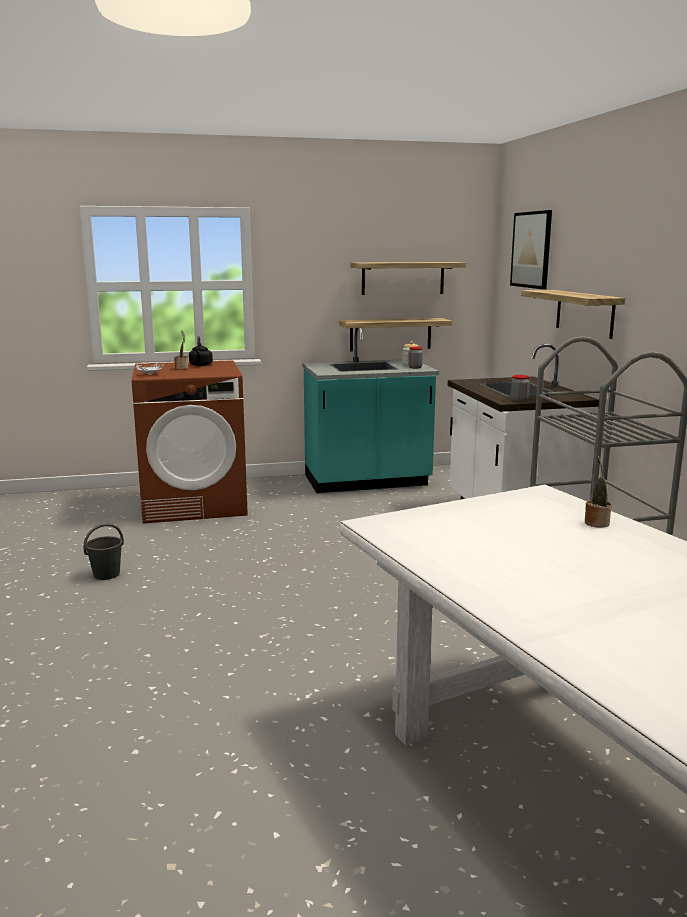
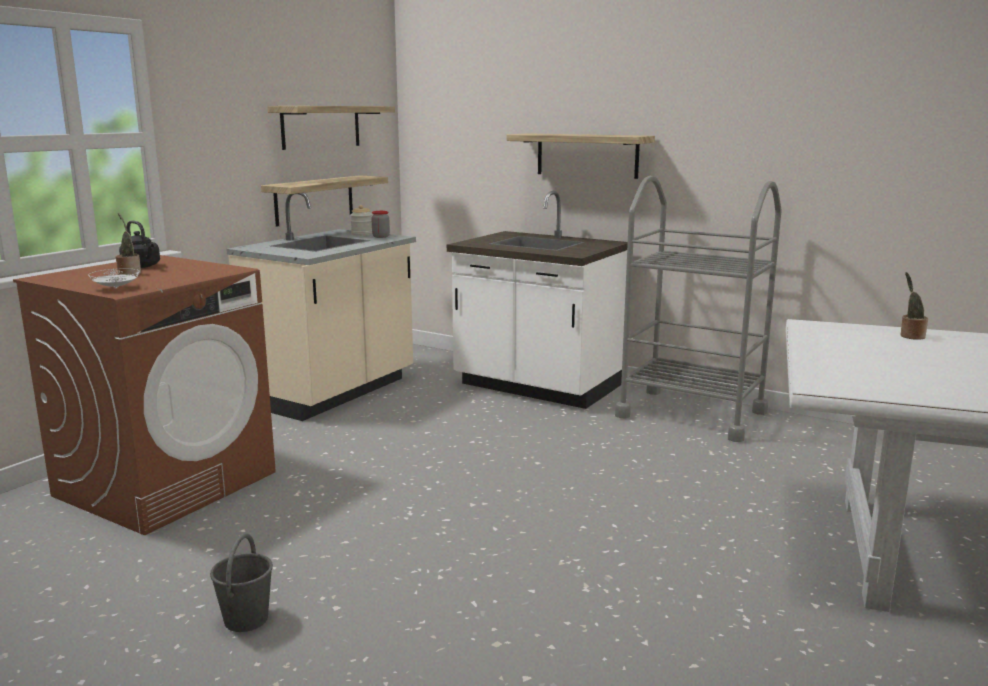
camera: 45 degrees left, 0 degrees up
(367, 482) = (333, 393): turquoise counter -> beige counter
(519, 400) = (581, 252): jar -> none
(531, 250) = (477, 90): picture -> none

